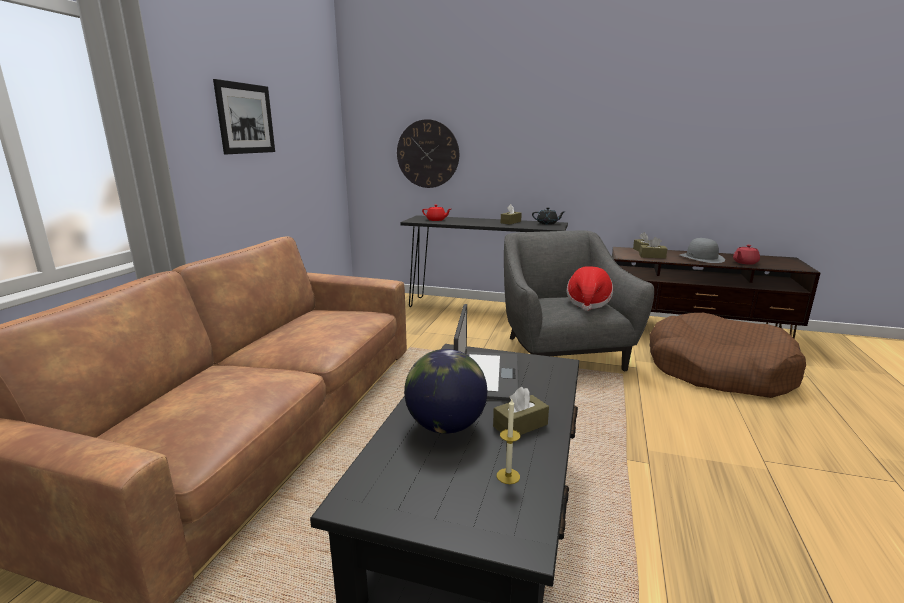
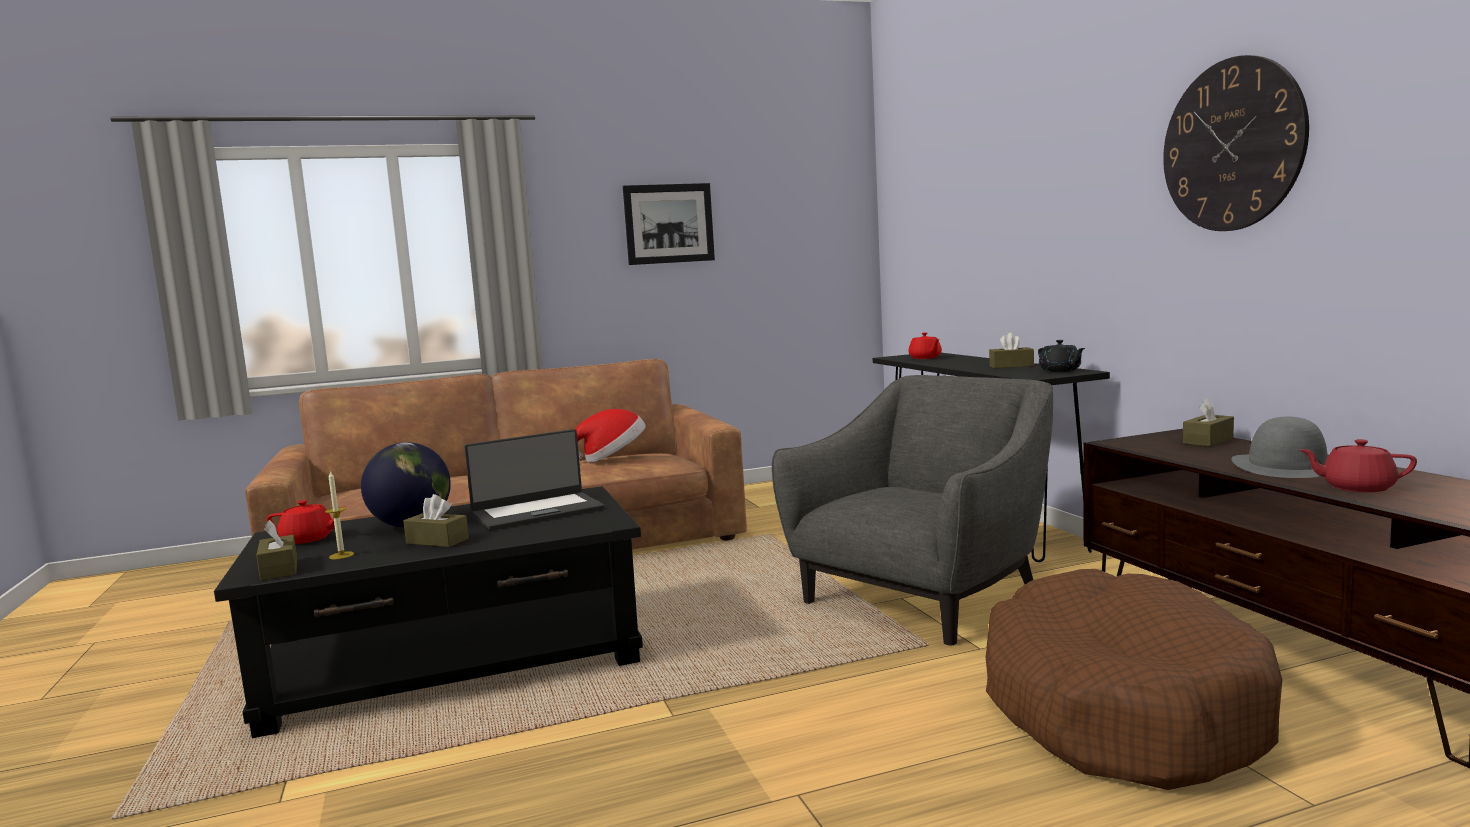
camera: 55 degrees right, 10 degrees down
(411, 485) = (308, 539): none -> red teapot
(427, 154) = (950, 252): wall clock -> wall clock (1232, 145)
(588, 303) = (919, 501): hat -> hat (612, 458)
(652, 256) = (1179, 449): brown tissue box -> brown tissue box (279, 569)

